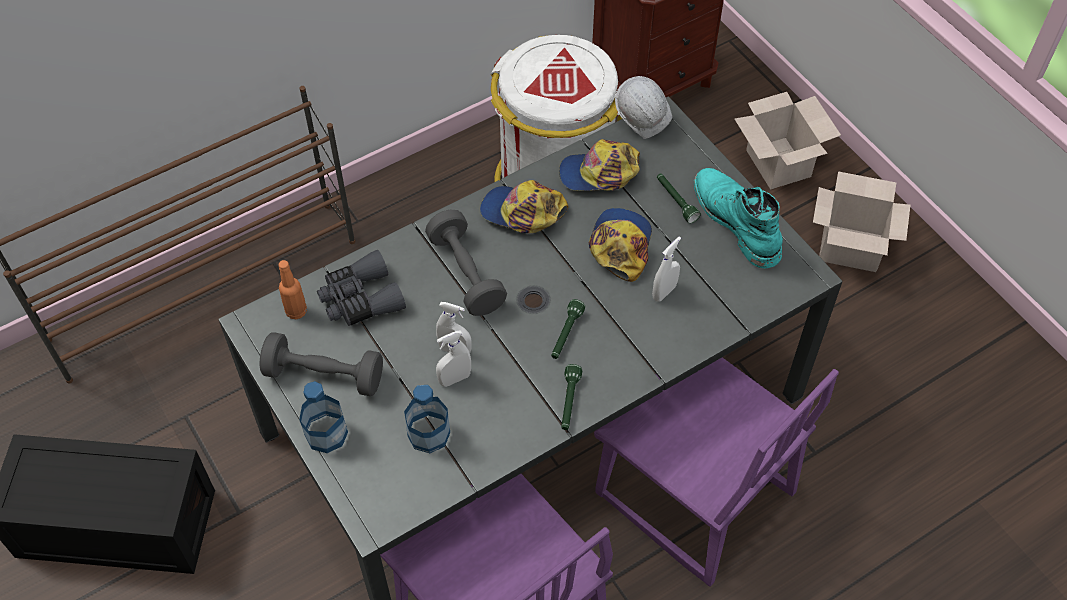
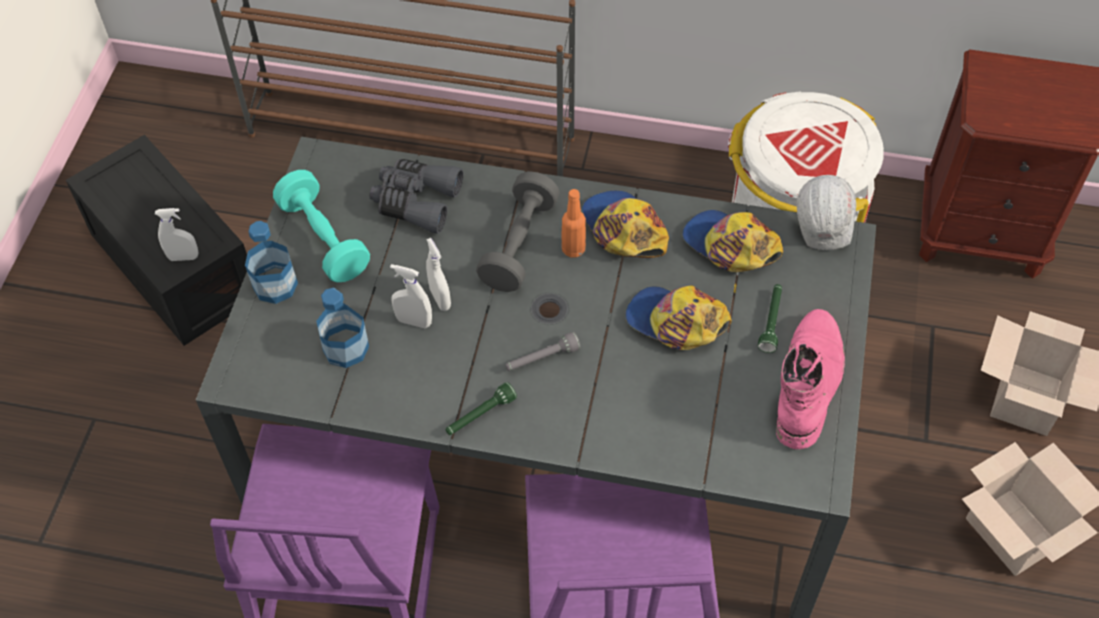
camera: 45 degrees right, 0 degrees up
(296, 311) = (359, 174): orange bottle -> orange bottle (573, 249)
(324, 375) = (324, 239): grey dumbbell -> turquoise dumbbell
(566, 334) = (541, 358): green flashlight -> grey flashlight
(620, 246) = (675, 322): cap -> cap turned 120 degrees counterclockwise
(664, 292) = (667, 391): white spray bottle -> white spray bottle (183, 257)
(736, 221) = (807, 383): turquoise boot -> pink boot

